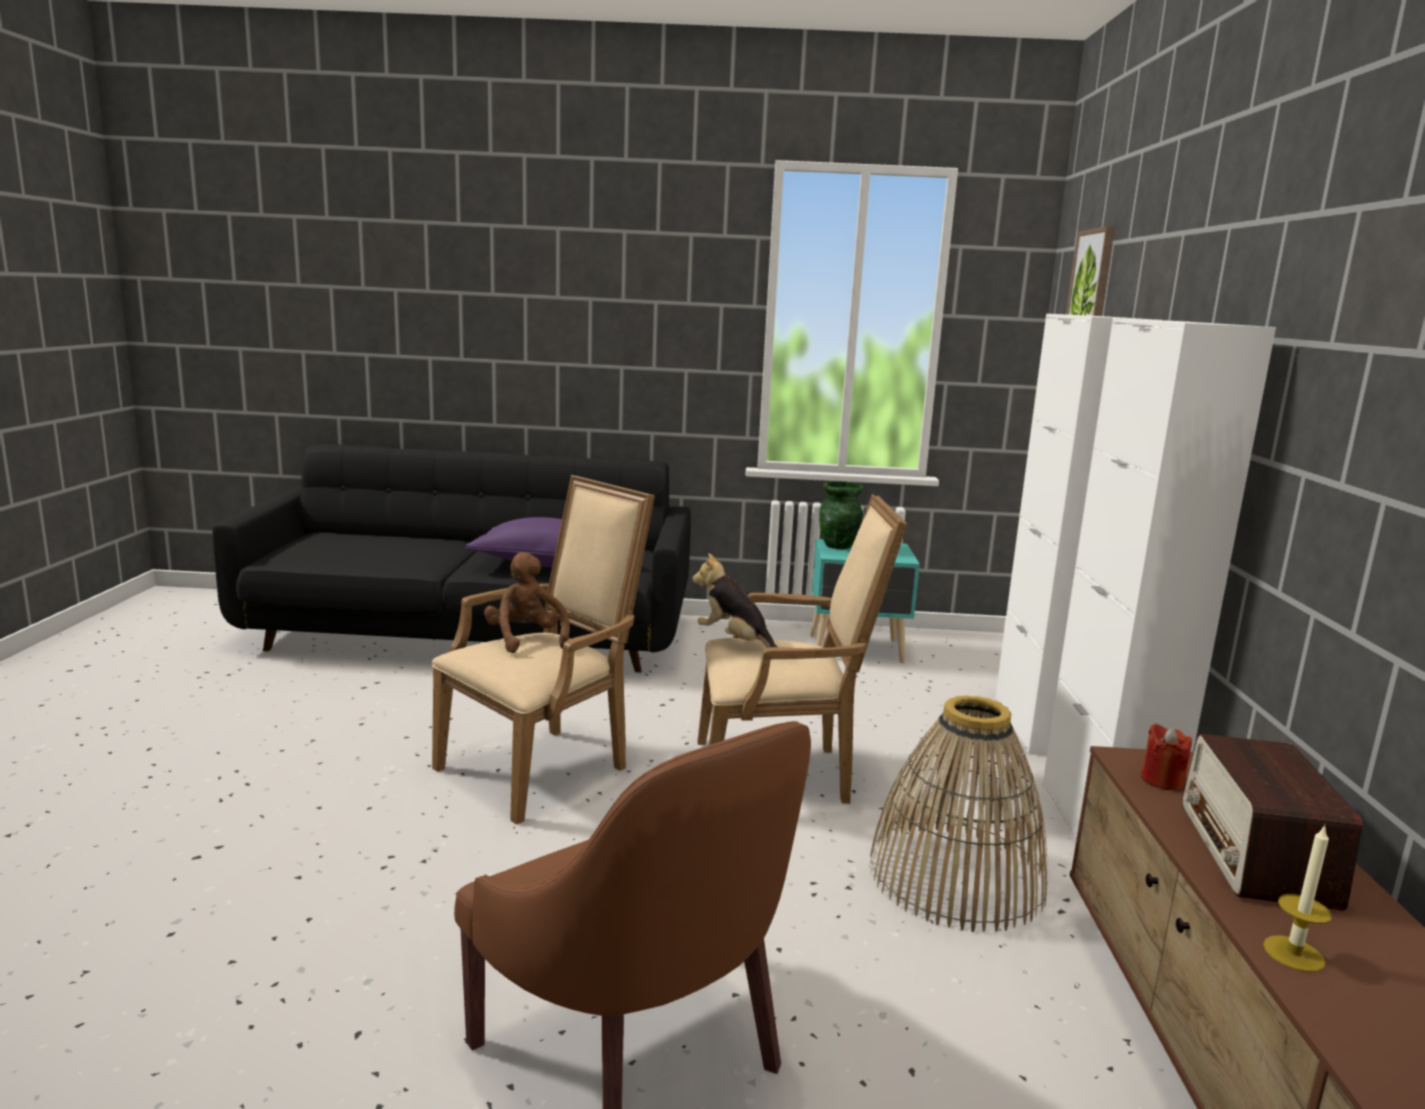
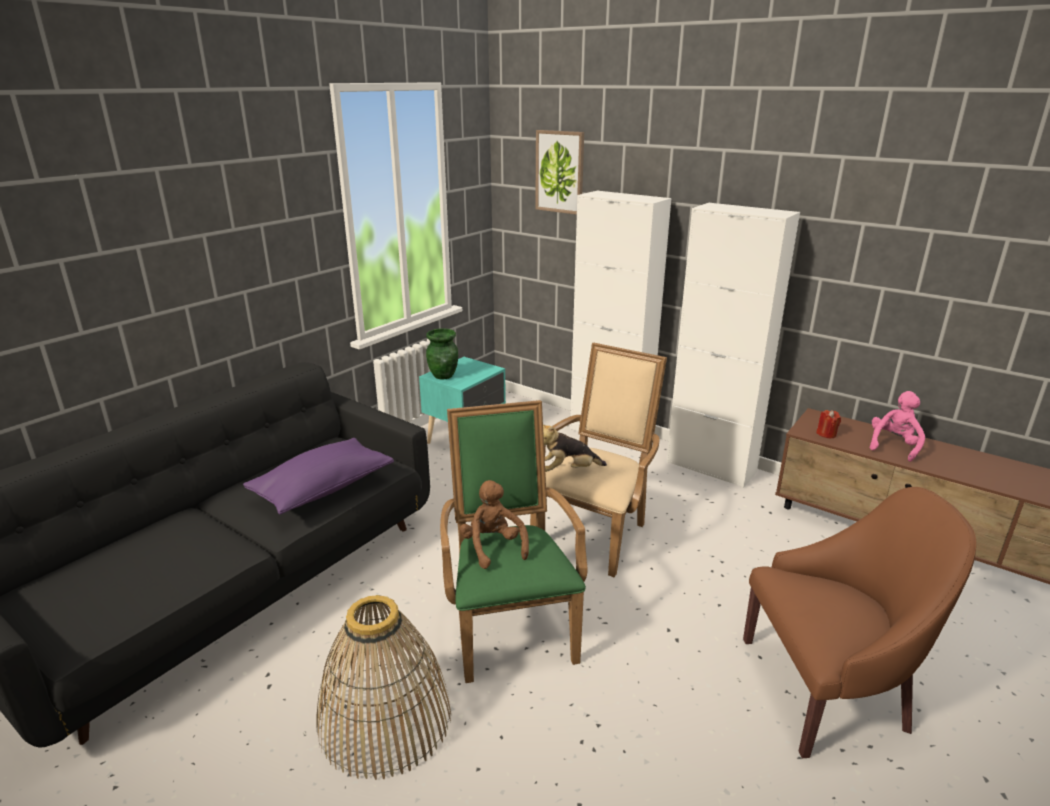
camera: 55 degrees left, 10 degrees up
(526, 639) = (493, 547): brown plush toy -> brown plush toy turned 60 degrees clockwise
(544, 766) = (510, 624): beige armchair -> green armchair
(956, 876) = (730, 526): basket -> basket (385, 719)
(1255, 855) = (893, 446): radio -> pink plush toy
(1293, 954) = (963, 473): candle -> none

